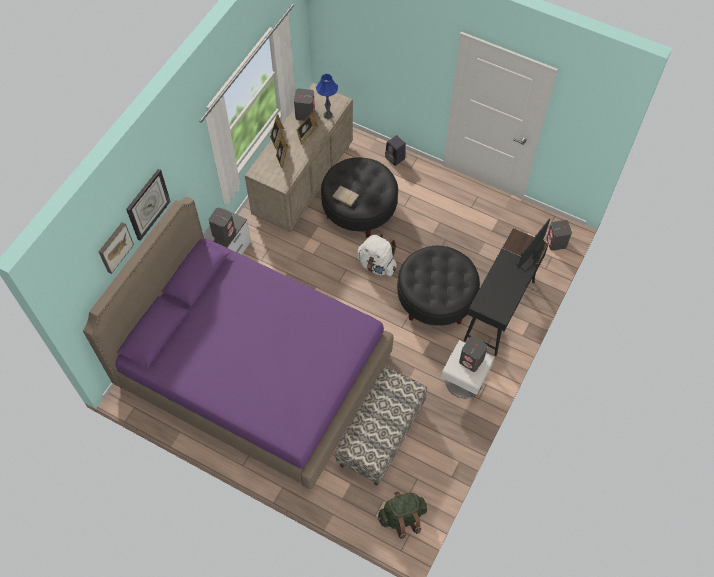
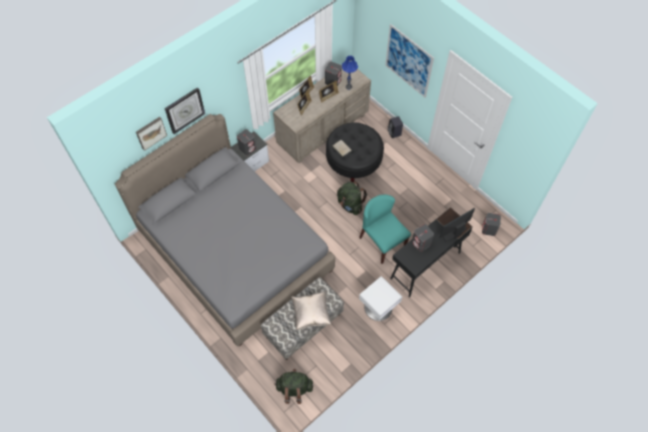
camera: 20 degrees right, 0 degrees up
(254, 371) = (234, 251): purple bed -> grey bed
(377, 265) = (350, 204): white backpack -> green backpack
(394, 416) = (311, 314): none -> beige pillow
(400, 61) = (408, 61): none -> picture
(435, 299) = (382, 242): black ottoman -> turquoise chair
(471, 360) = (384, 294): grey speaker -> grey speaker (421, 243)

